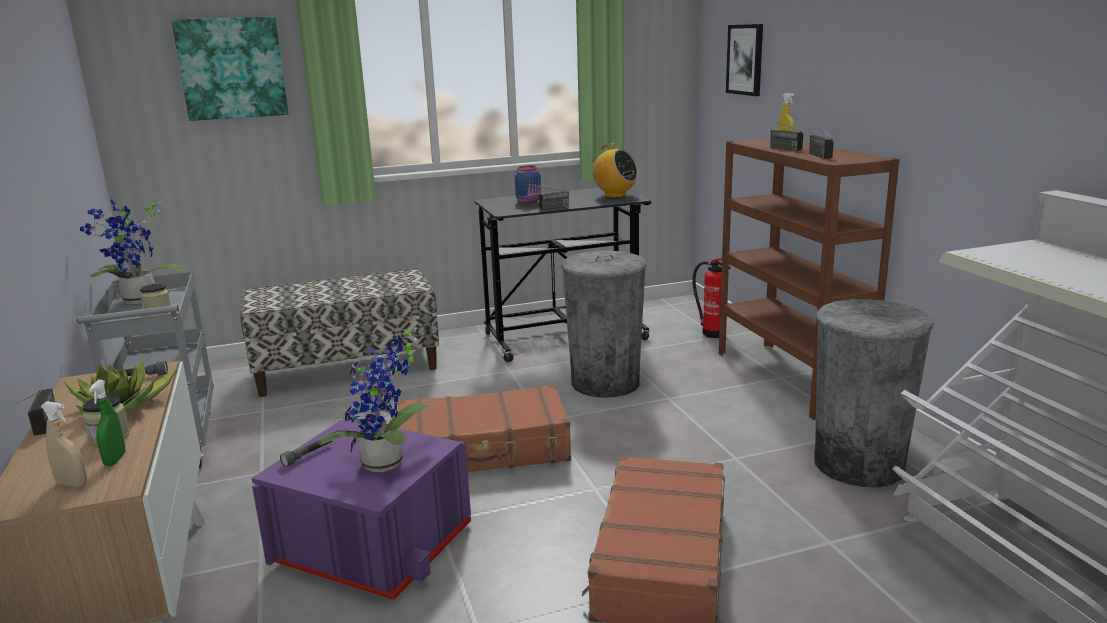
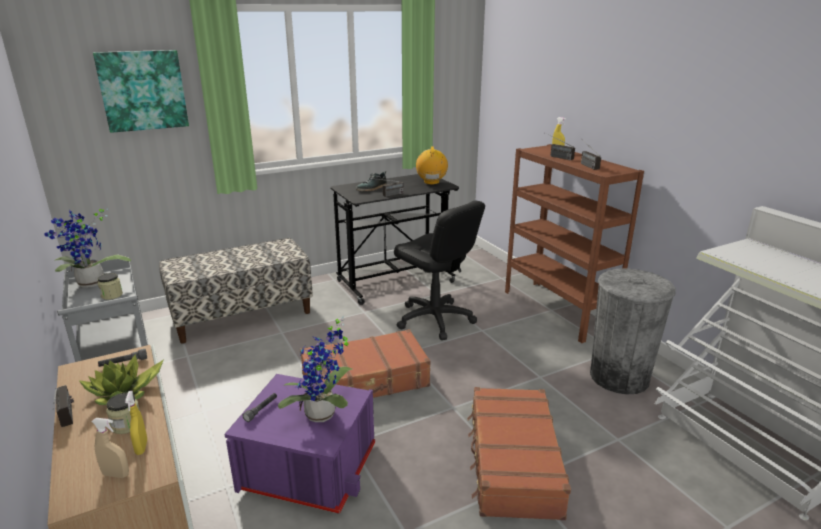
camera: 10 degrees left, 5 degrees up
(115, 460) = (141, 447): green spray bottle -> yellow spray bottle
(529, 201) = (372, 188): blue jar -> shoe
(605, 383) = (435, 319): grey trash can -> black office chair
(615, 195) = (431, 182): radio -> radio turned 120 degrees counterclockwise
(712, 333) = (496, 275): fire extinguisher -> none
(745, 59) = (522, 86): picture -> none

